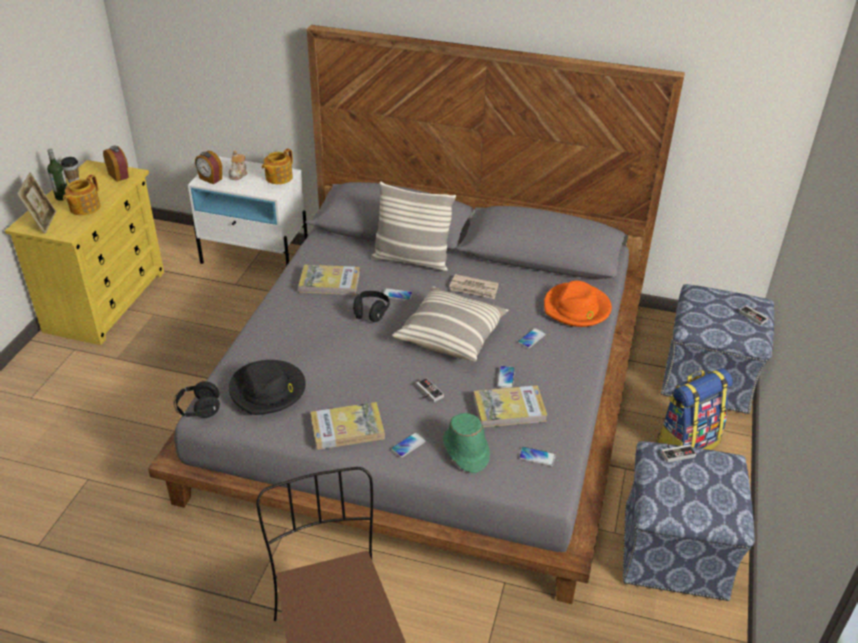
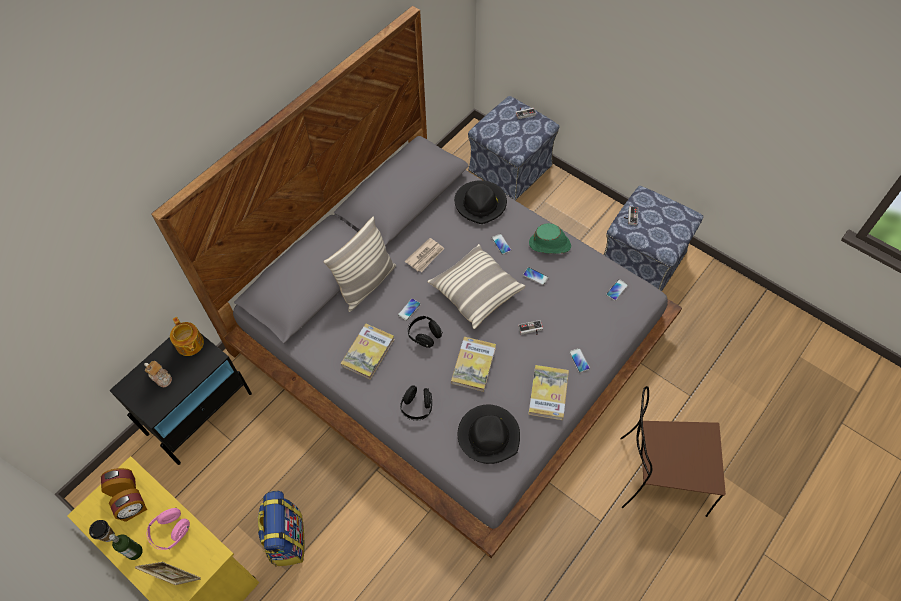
camera: 65 degrees left, 20 degrees up
(84, 208) = (171, 532): teapot -> pink headphones
(198, 409) = (487, 492): black headphones -> black headphones (417, 407)
(210, 179) = (154, 405): alarm clock -> alarm clock (134, 510)
(255, 258) = (200, 413): white nightstand -> black nightstand
(465, 450) = (597, 328): green hat -> green hat (550, 245)
(509, 409) = (567, 287): book -> book (473, 365)
(577, 308) = (481, 203): orange hat -> black hat
(686, 443) = (562, 209): backpack -> backpack (286, 538)

